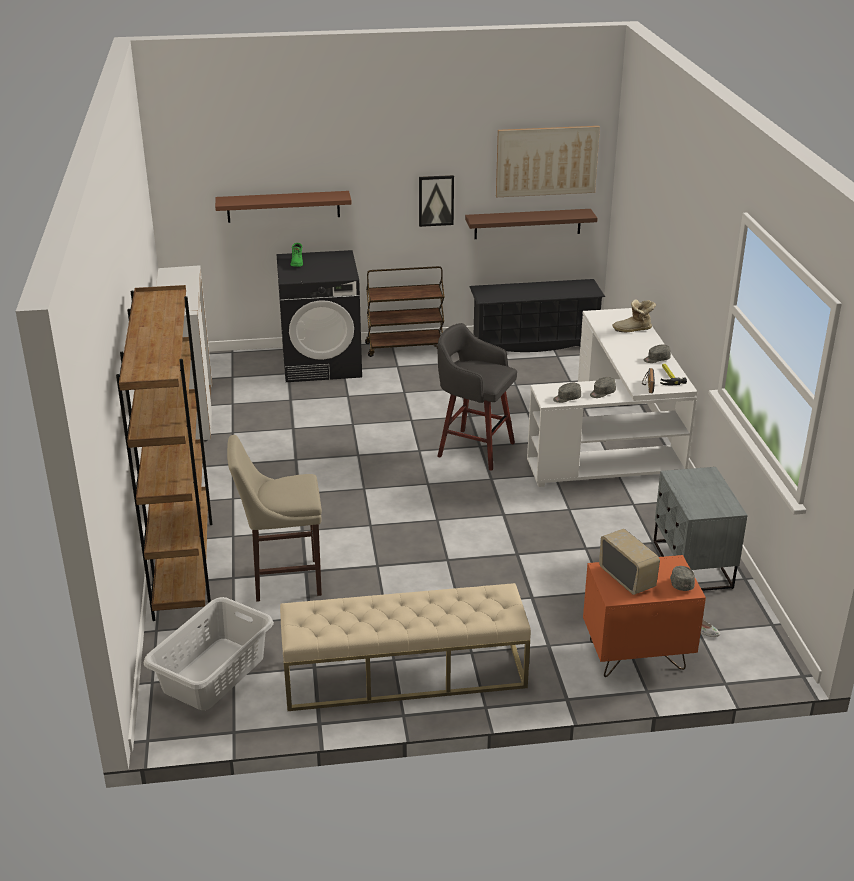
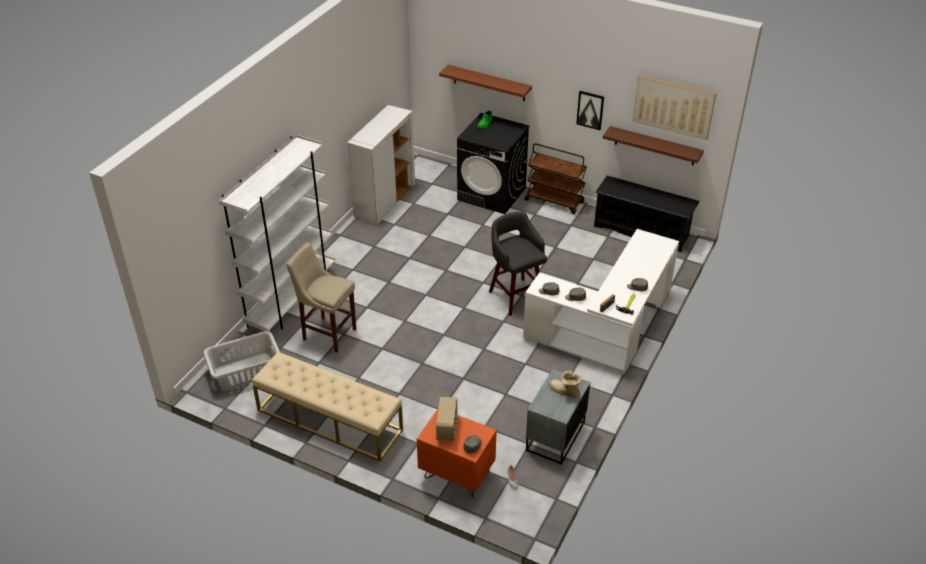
camera: 35 degrees right, 10 degrees up
(183, 563) = (291, 299): brown bookcase -> white bookcase
(633, 330) = (651, 258): boot -> boot (564, 392)

